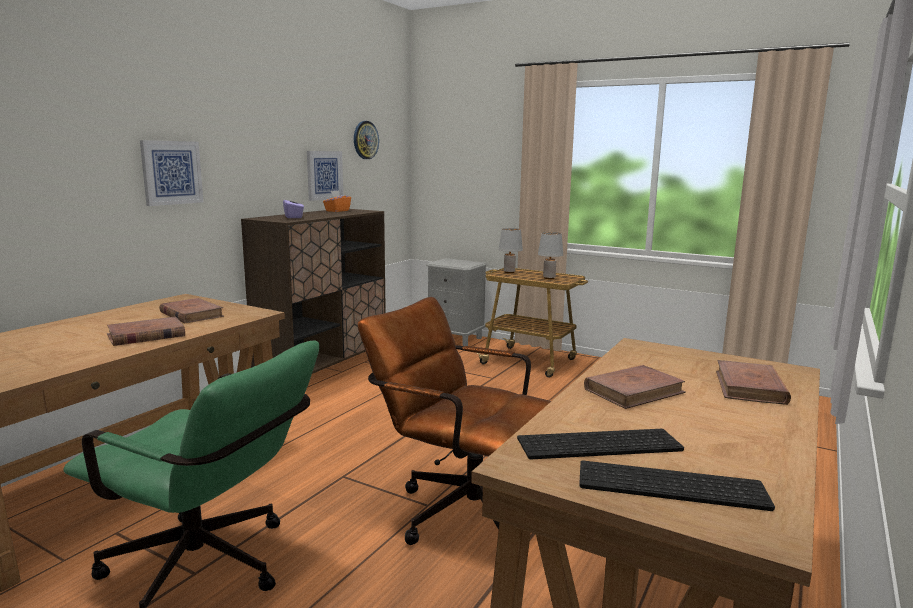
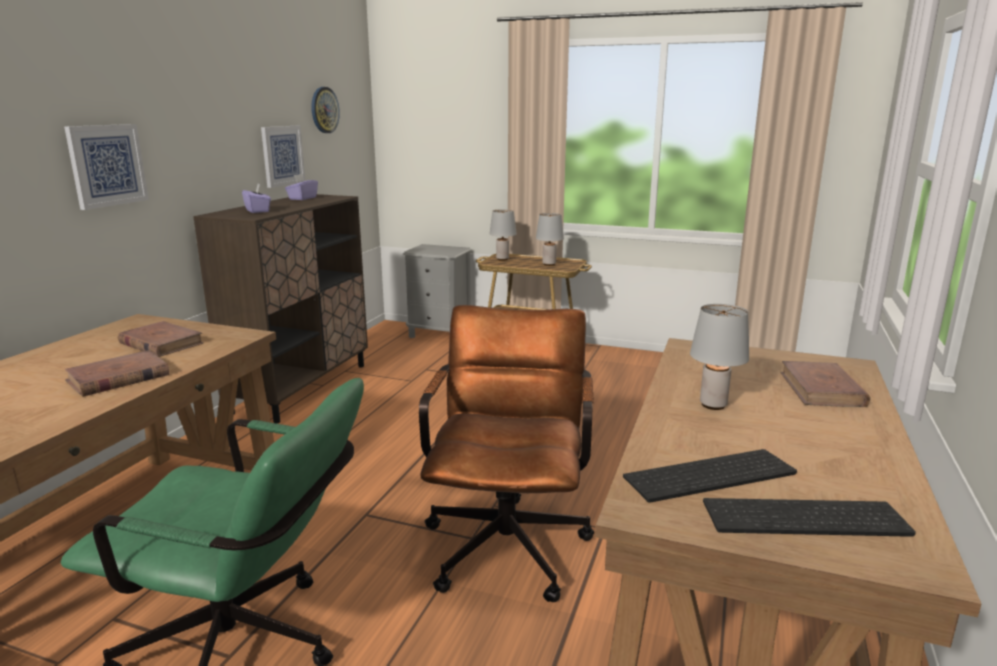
camera: 10 degrees left, 5 degrees up
(337, 211) = (302, 198): orange tissue box -> purple tissue box
(460, 509) = (508, 539): brown office chair -> brown office chair turned 75 degrees clockwise
(634, 391) = (712, 405): brown book -> grey table lamp

